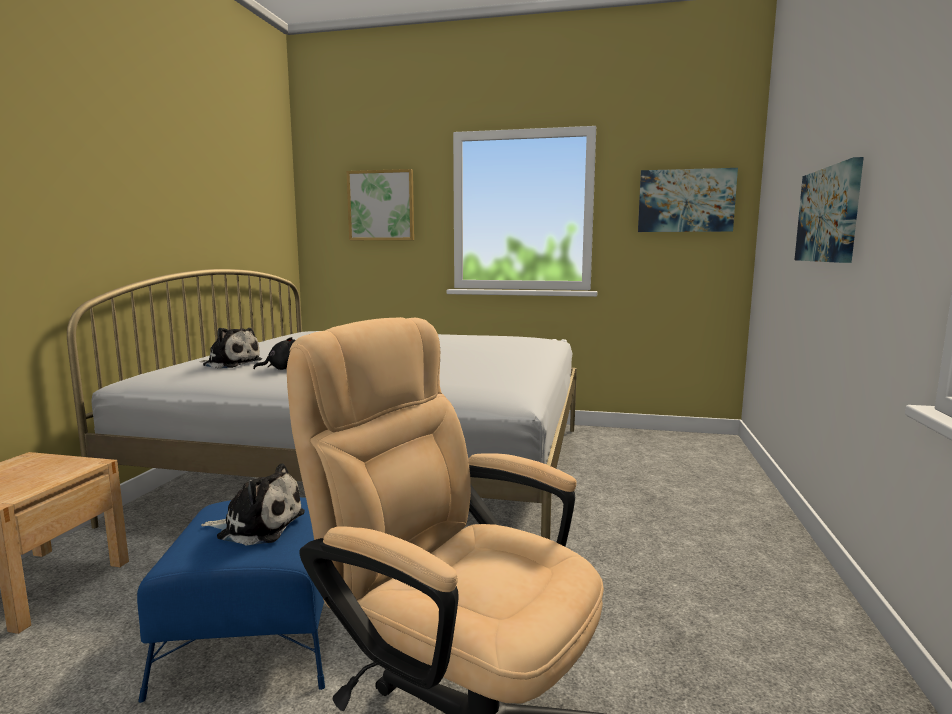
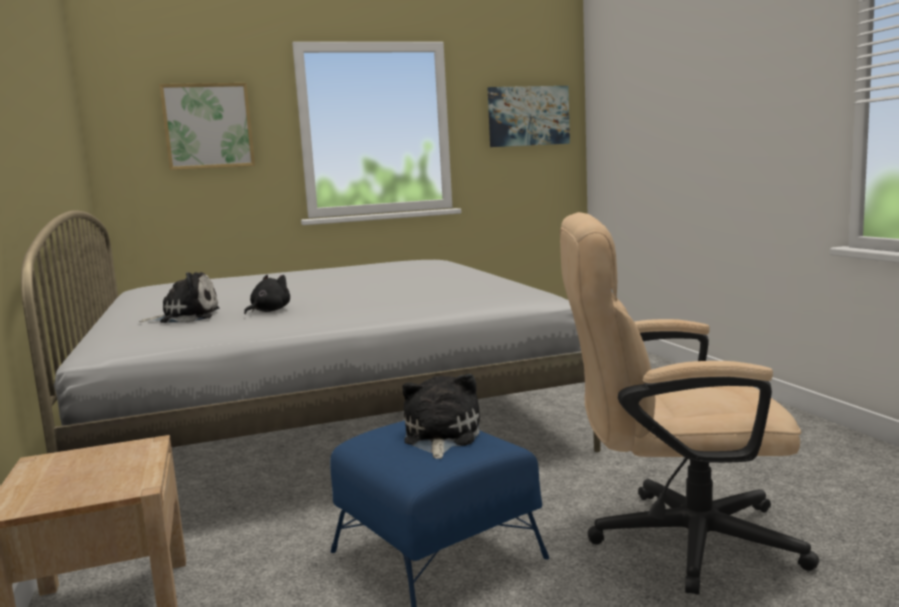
camera: 30 degrees left, 0 degrees up
(257, 525) = (440, 437): plush toy -> plush toy turned 60 degrees counterclockwise
(829, 215) = (700, 124): picture -> none

